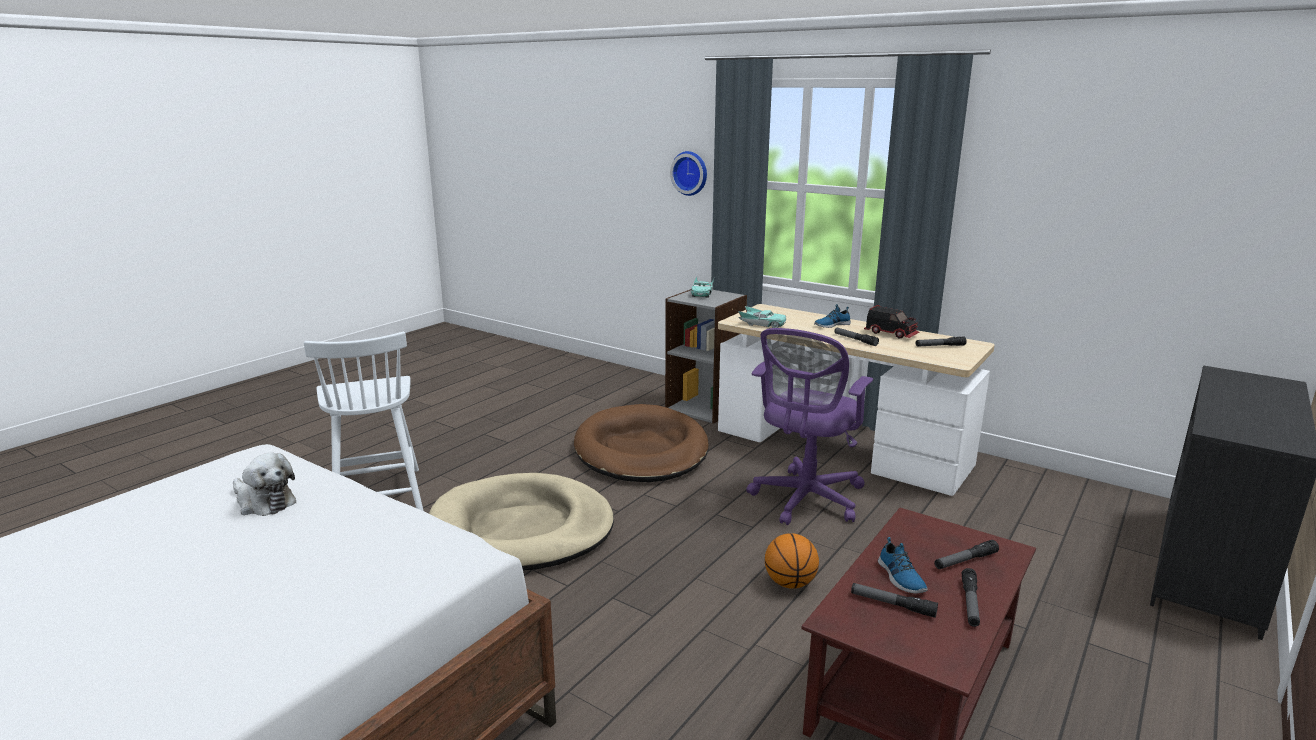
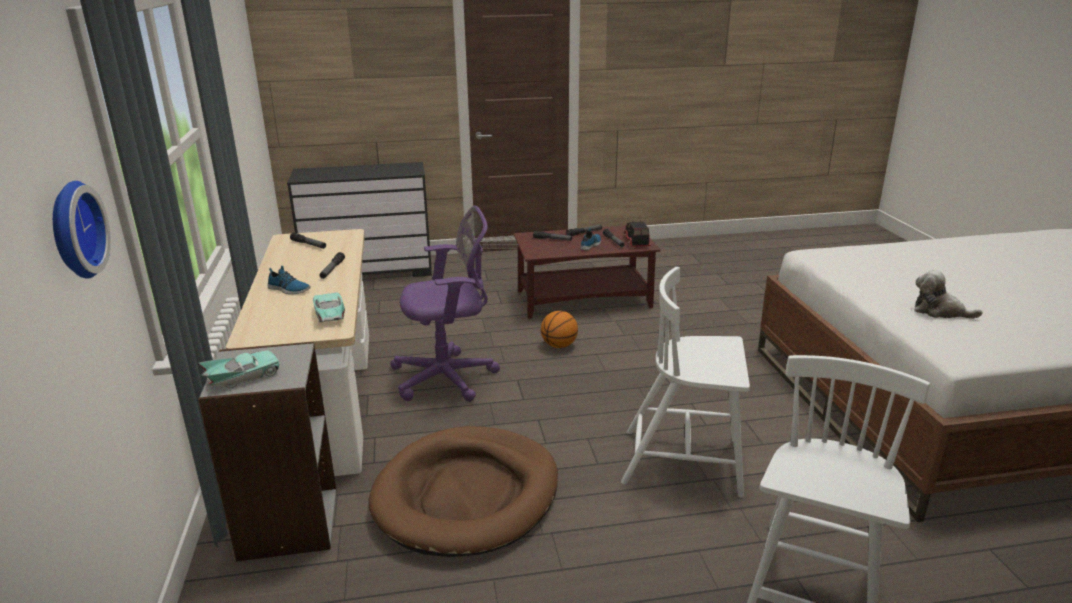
camera: 135 degrees left, 5 degrees up
(264, 502) = (939, 311): plush toy -> plush toy turned 45 degrees counterclockwise
(522, 529) = (684, 462): beige dog bed -> white chair
(891, 333) = (290, 264): toy truck -> toy truck (636, 241)

